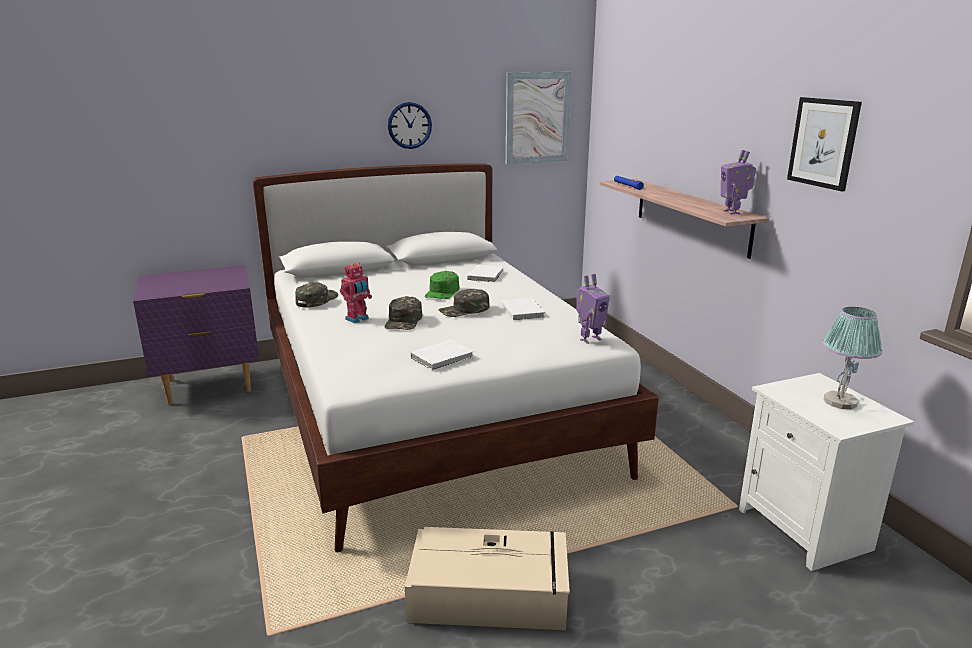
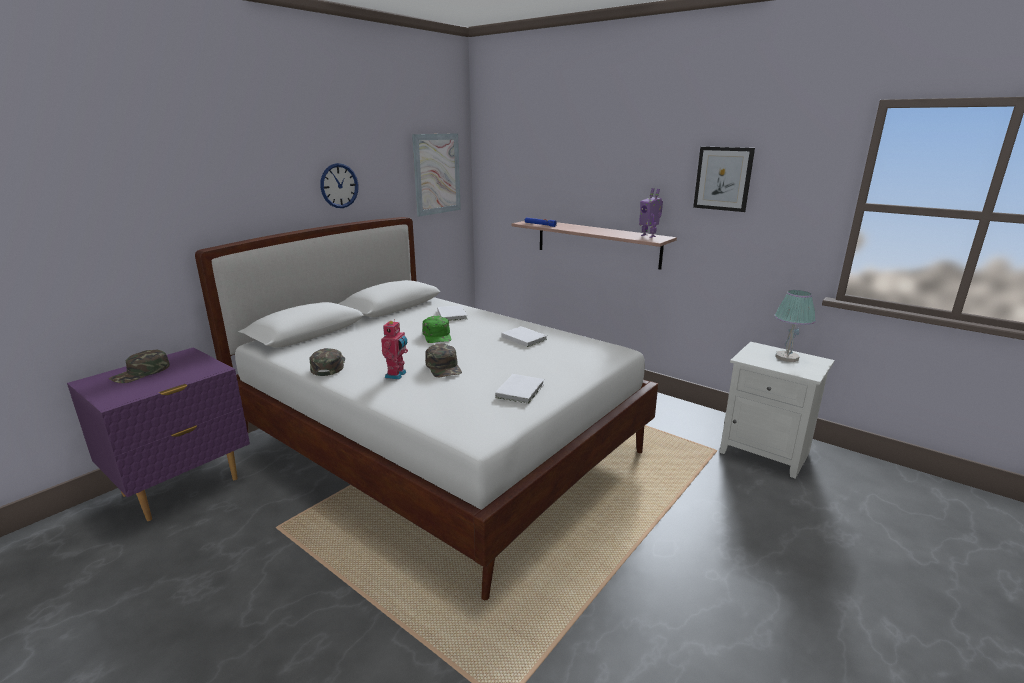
camera: 30 degrees left, 0 degrees up
(464, 310) = (478, 347): green cap -> green cap (141, 373)
(491, 594) = (638, 580): beige storage box -> none
(589, 339) = (603, 350): toy robot -> none

